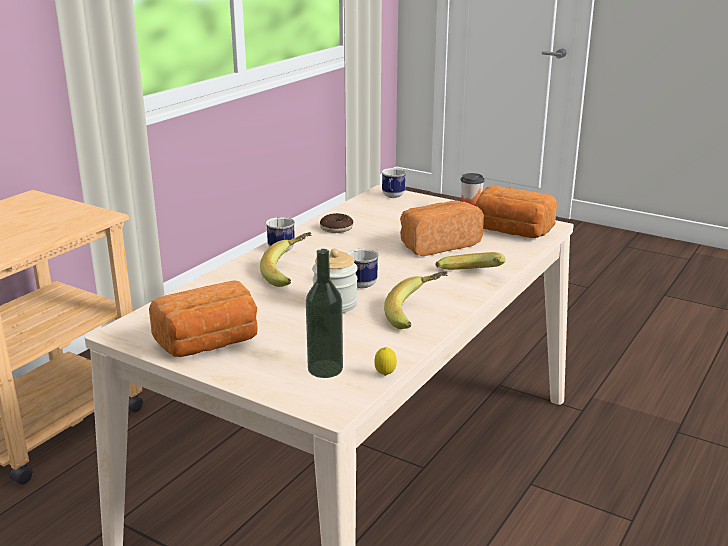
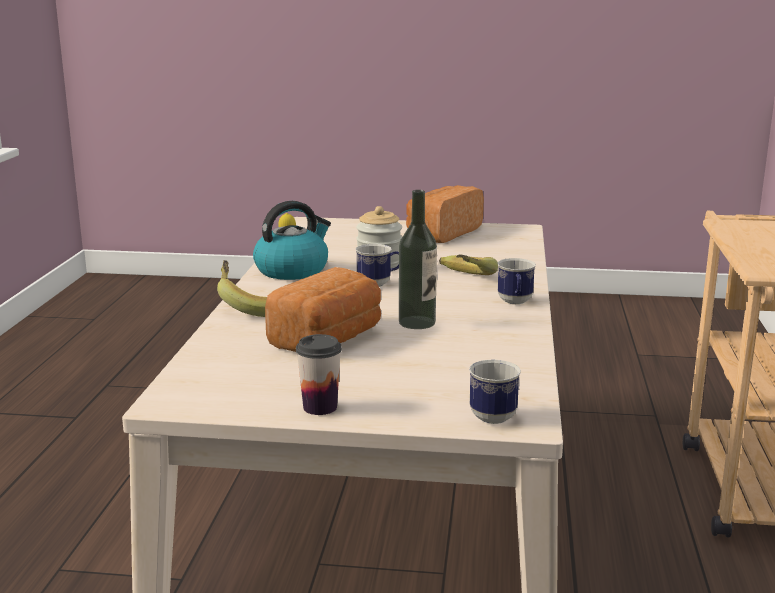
camera: 155 degrees right, 5 degrees down
(325, 369) = (335, 234): bottle -> bottle (417, 322)
(336, 229) = (492, 337): donut -> none
(417, 315) = (292, 270): banana -> kettle
(511, 231) = (230, 379): bread -> none

